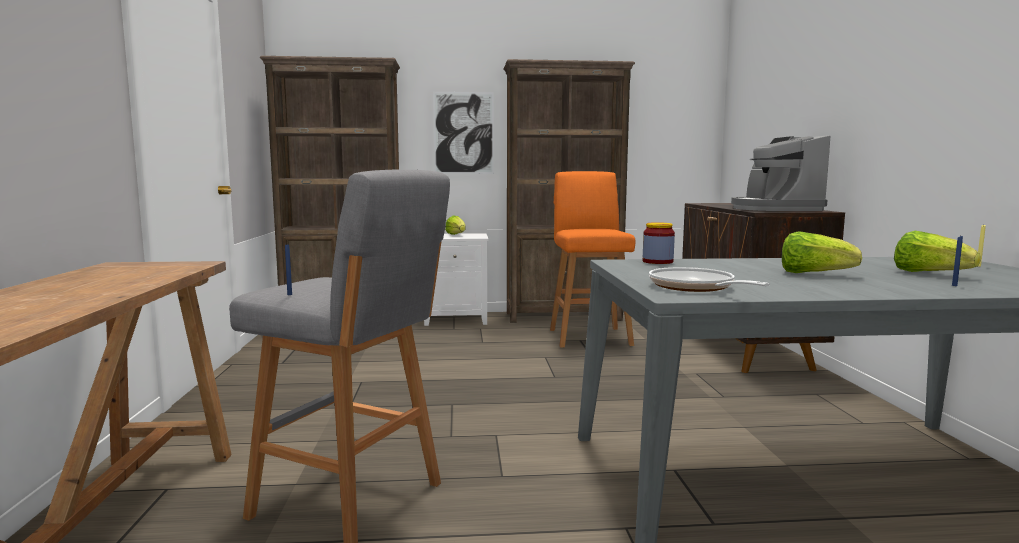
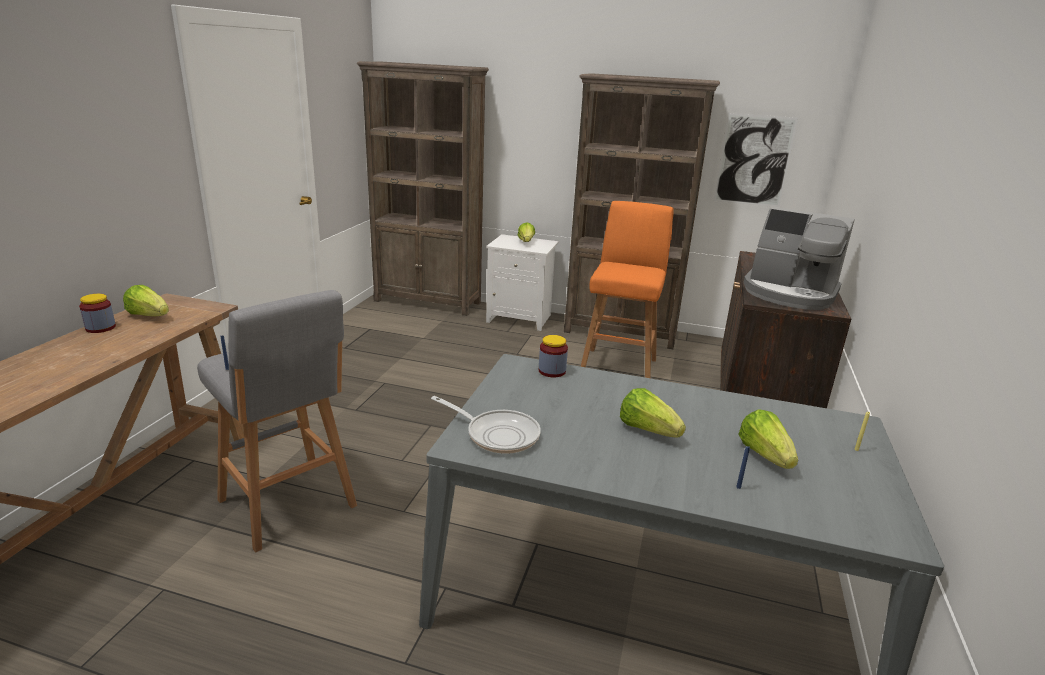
camera: 20 degrees right, 15 degrees up
(49, 283) = (100, 328): none -> jar
(112, 272) = (149, 316): none -> lettuce
(463, 133) = (546, 139): picture -> picture (754, 160)
(695, 288) = (497, 434): frying pan -> frying pan turned 120 degrees clockwise
(774, 209) = (789, 293): coffee machine -> coffee machine turned 75 degrees counterclockwise

